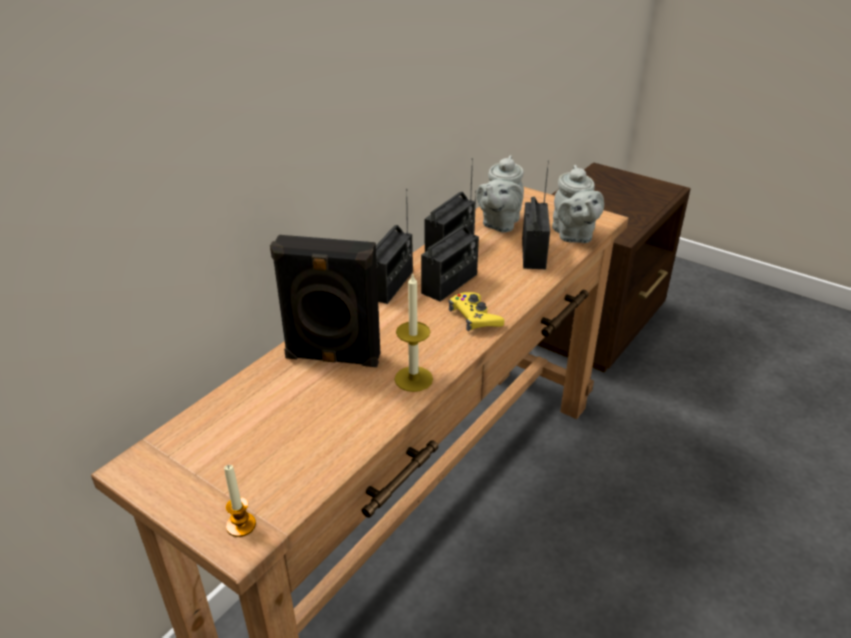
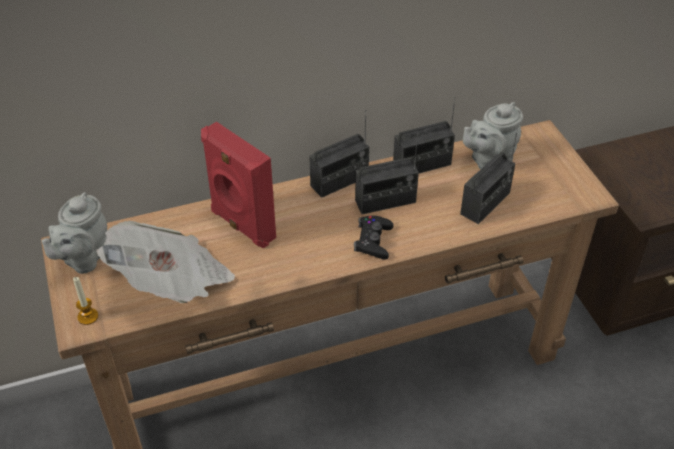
camera: 35 degrees right, 10 degrees up
(311, 441) = (173, 282): none -> newspaper
(332, 358) = (241, 226): black speaker -> red speaker
(413, 379) = (278, 270): candle -> none
(474, 317) = (373, 241): yellow game controller -> black game controller
(573, 235) = (541, 201): grey teapot -> grey teapot (84, 258)

